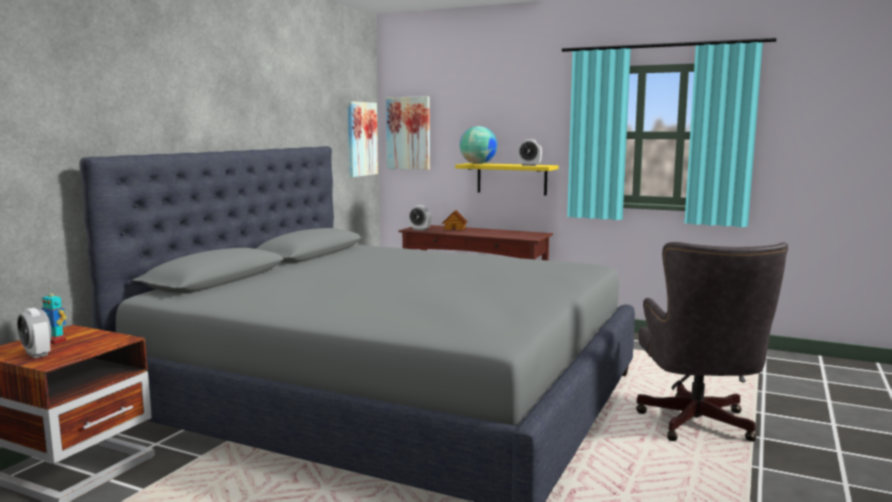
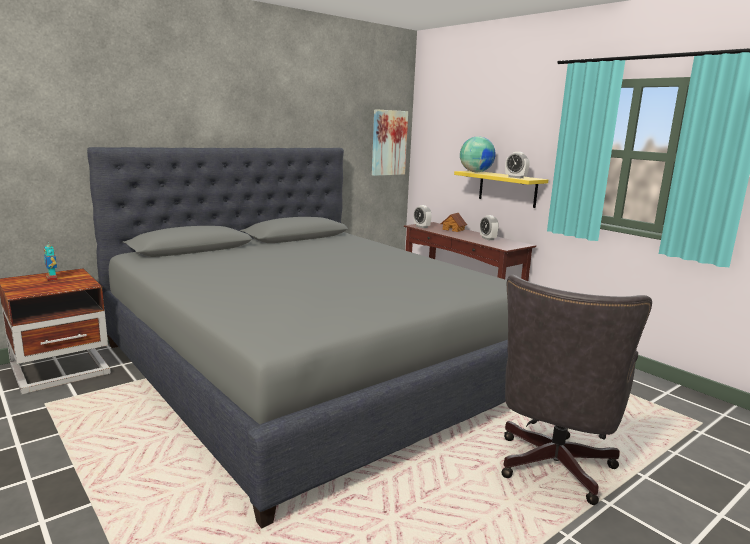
camera: 25 degrees right, 5 degrees up
(37, 354) = (27, 286): alarm clock -> alarm clock (487, 239)
(408, 133) = (432, 139): picture -> none

